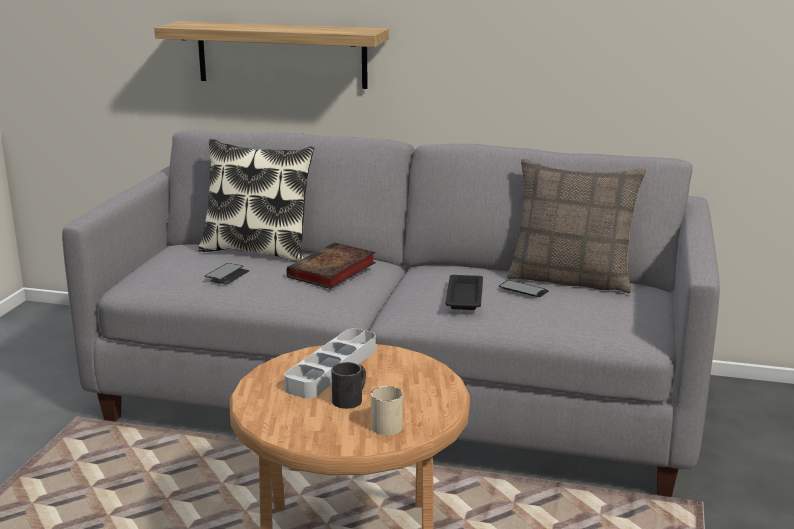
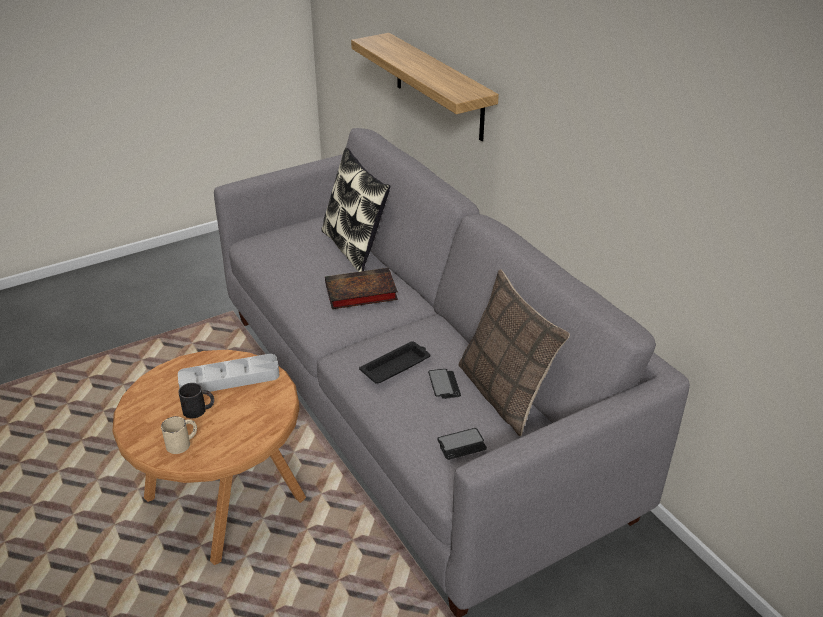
camera: 45 degrees right, 15 degrees up
(227, 275) = (298, 263): phone -> phone (461, 445)

